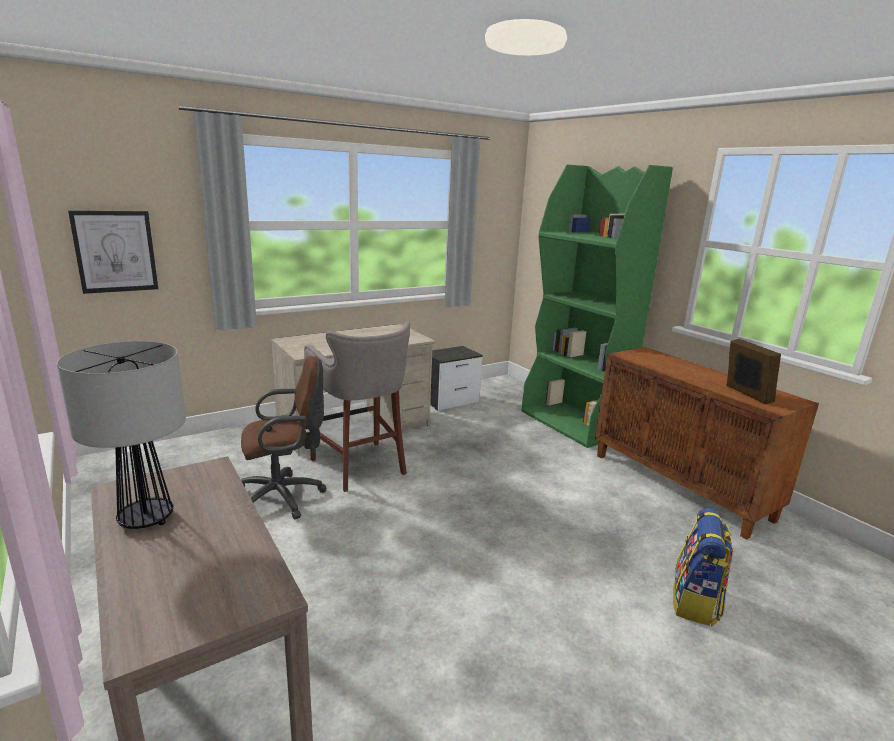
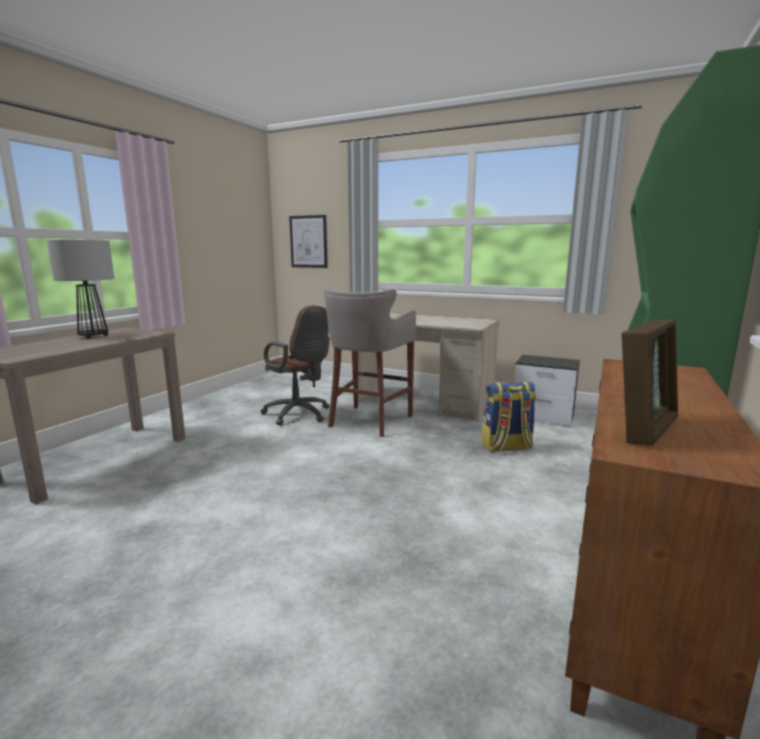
camera: 60 degrees right, 5 degrees down
(695, 602) = (328, 657): backpack -> backpack (506, 446)

